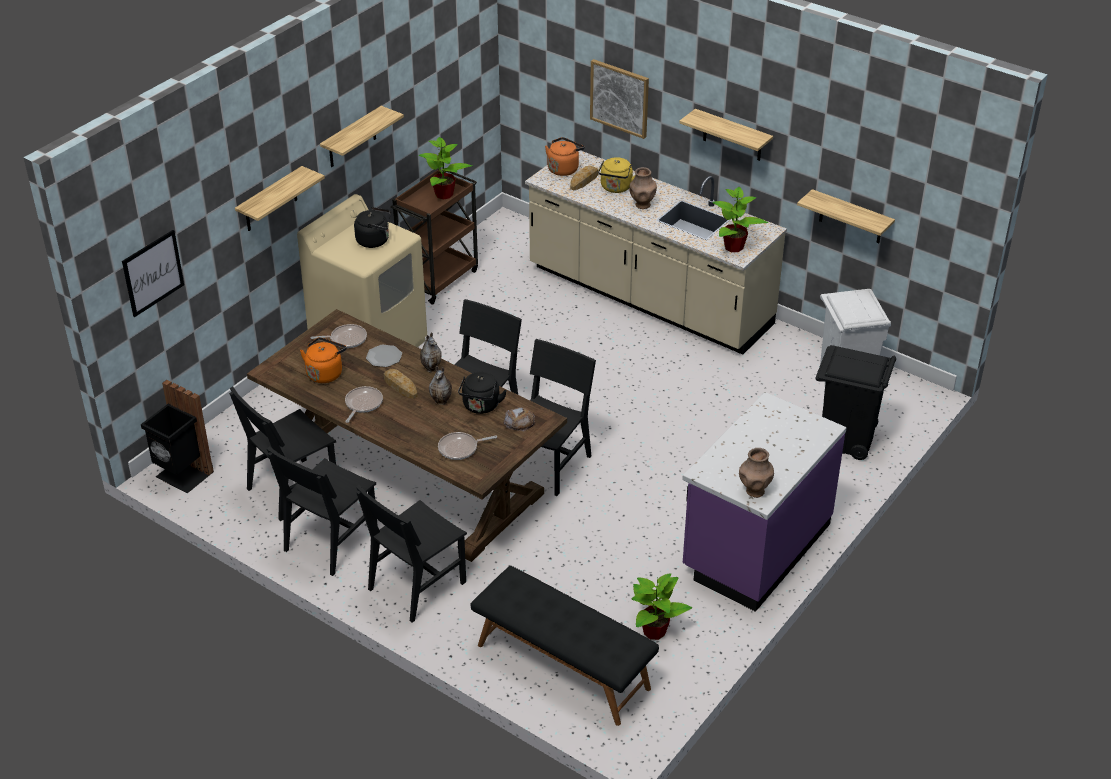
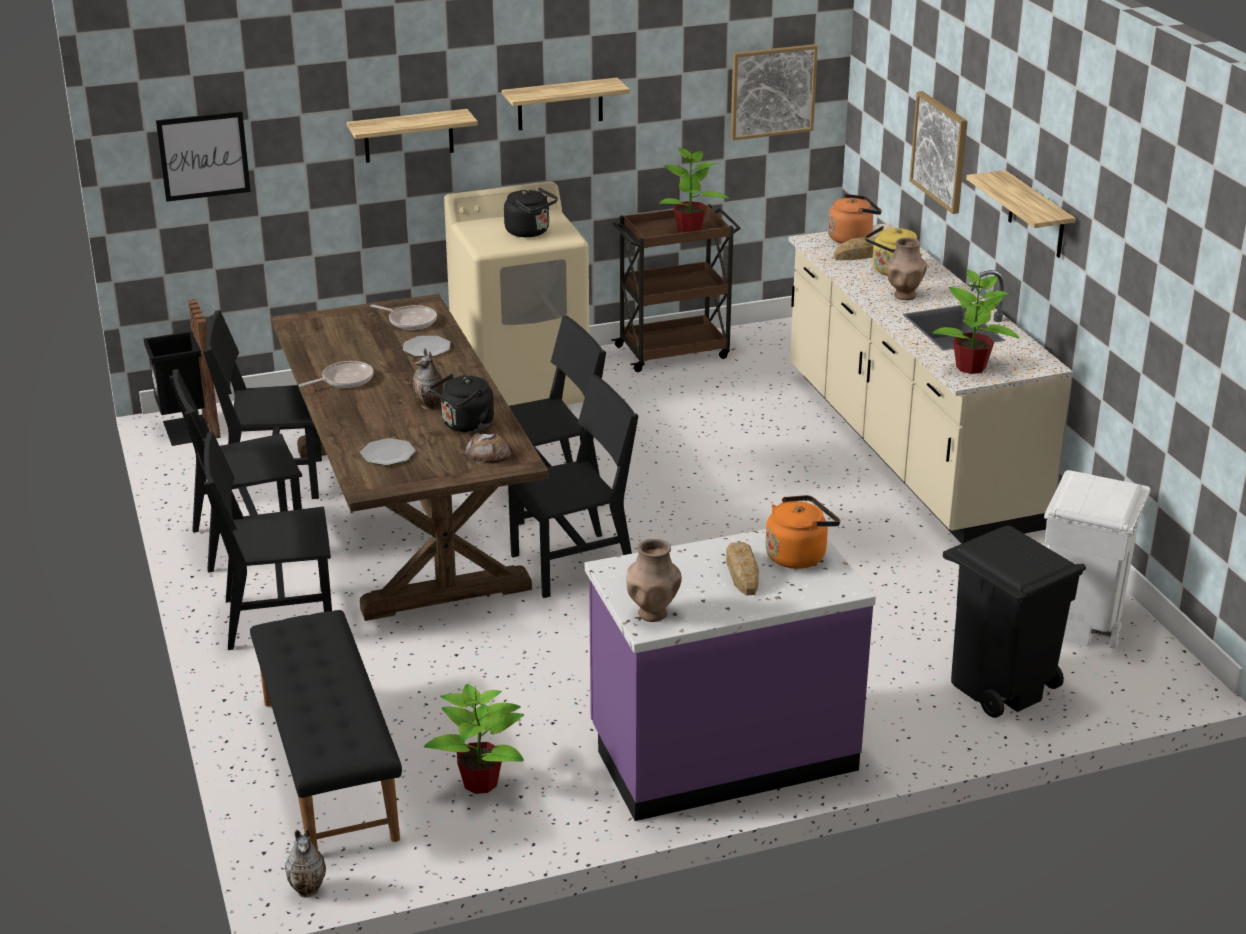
camera: 35 degrees right, 10 degrees down
(325, 373) = (347, 341): orange kettle -> orange kettle (798, 555)
(400, 386) = (405, 378): bread -> bread (742, 573)
(432, 368) = (462, 374): vase -> vase (309, 890)
(460, 448) = (388, 454): frying pan -> plate
(462, 76) = (772, 91): none -> picture
(851, 217) = (1144, 363): shelf -> none

